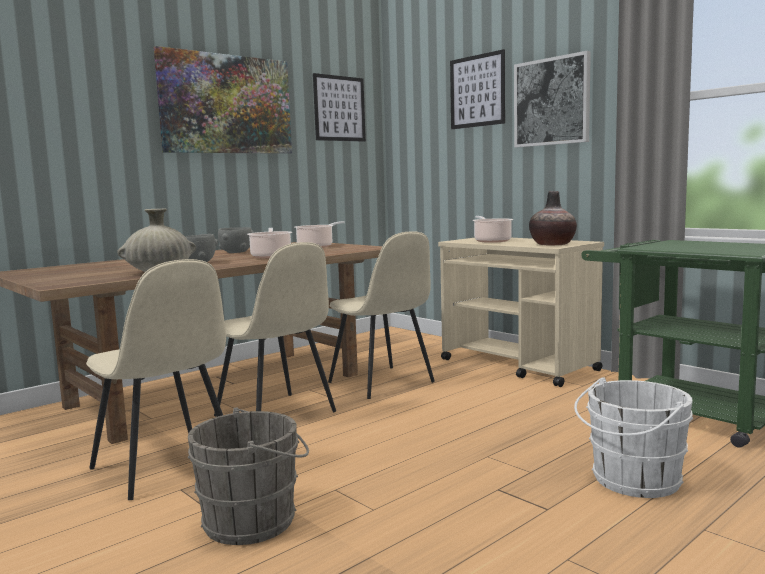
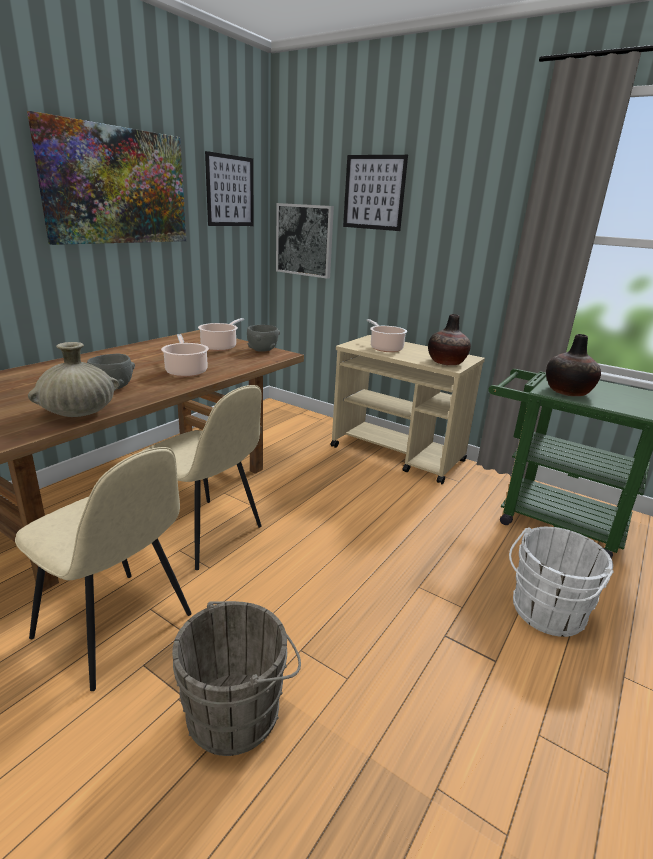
camera: 15 degrees left, 15 degrees up
(236, 252) = (141, 357): grey bowl -> grey bowl (262, 350)
(382, 383) = (290, 481): beige chair -> none
(552, 102) = (451, 219): picture -> picture (304, 240)
(667, 247) = (567, 392): none -> vase

